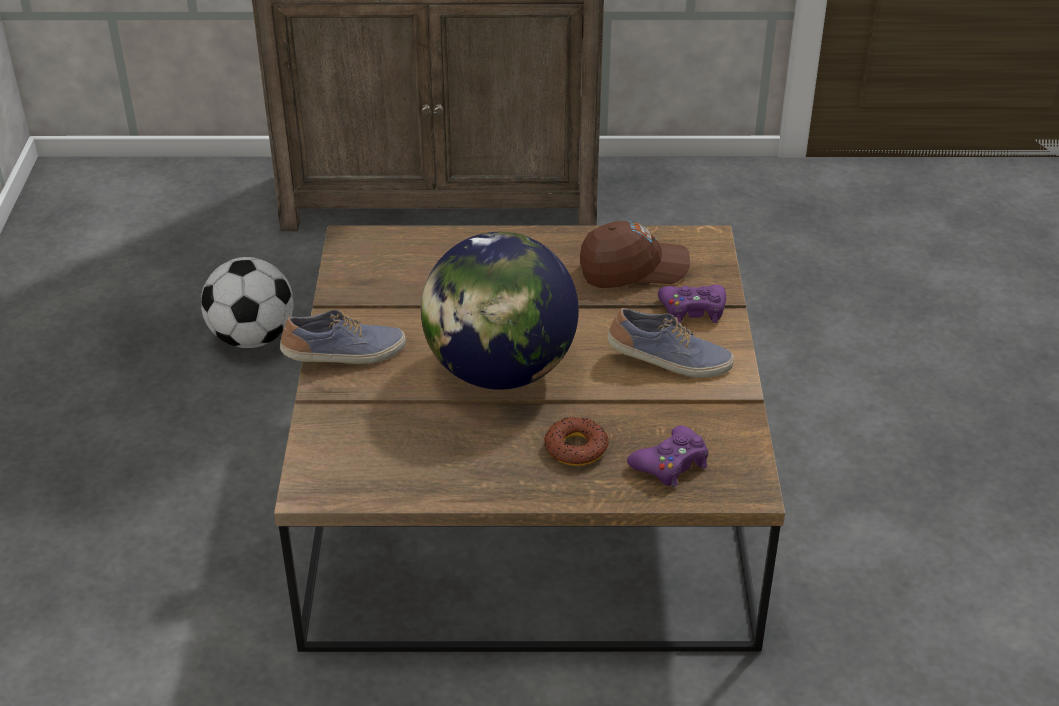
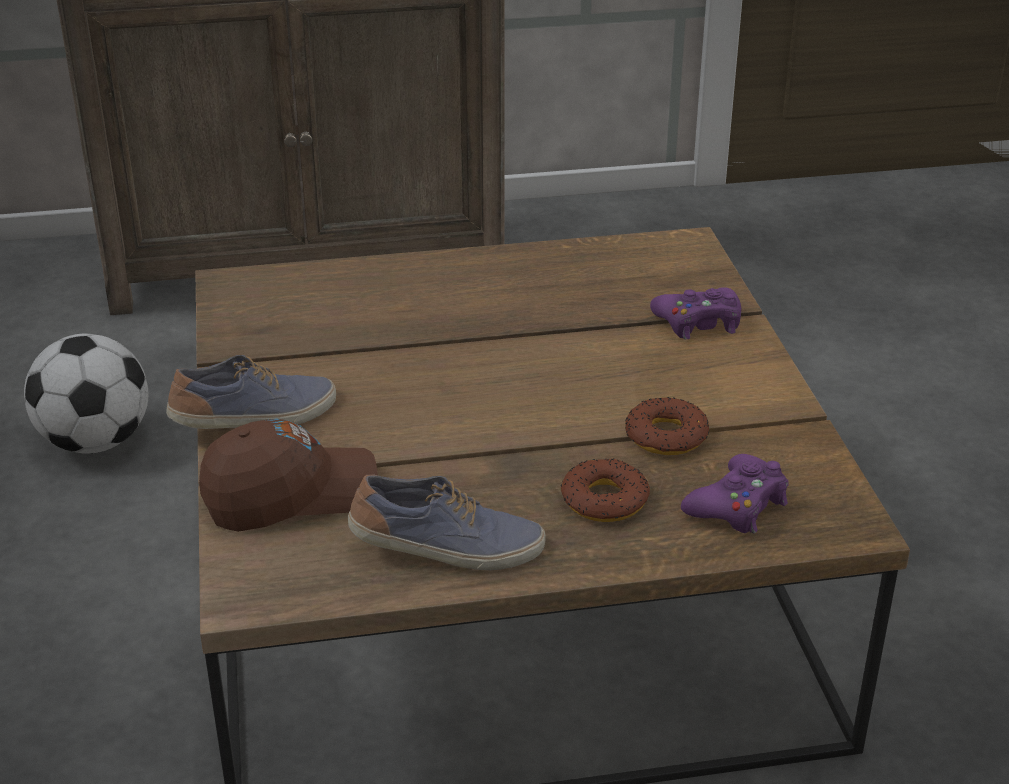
camera: 10 degrees left, 5 degrees down
(501, 371) = (474, 417): globe -> none
(633, 270) = (607, 285): brown cap -> brown cap (290, 495)
(636, 402) = (665, 436): none -> donut
(669, 362) = (690, 384): shoe -> shoe (447, 550)

